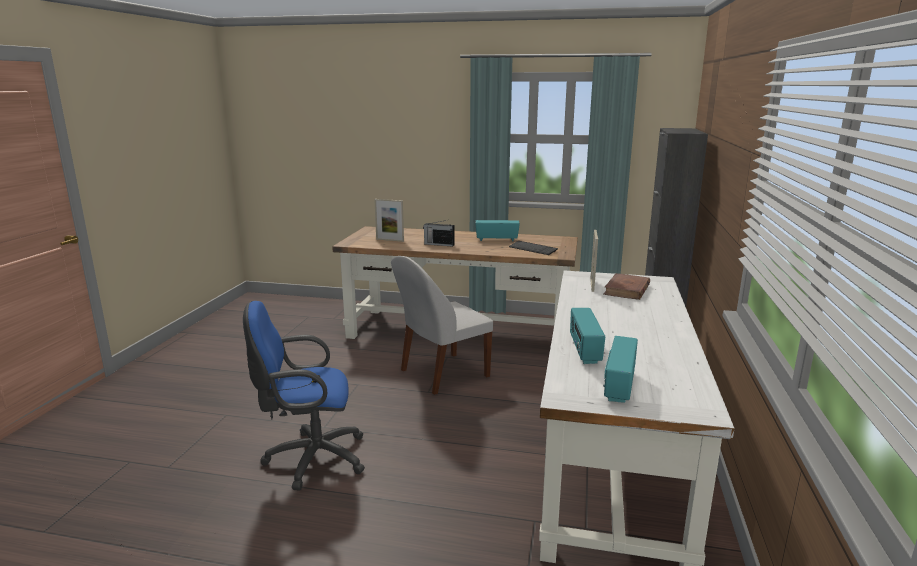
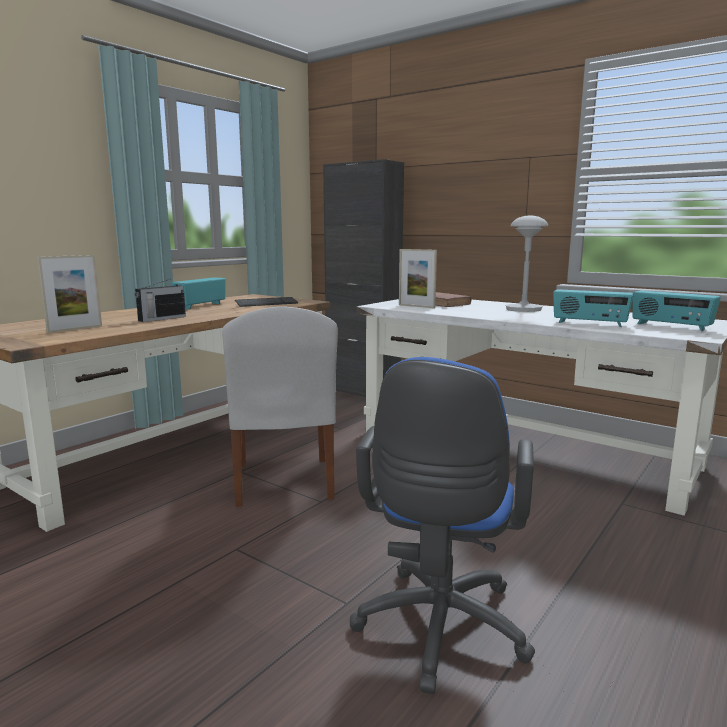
camera: 65 degrees left, 5 degrees down
(641, 321) = (523, 309): none -> grey table lamp

